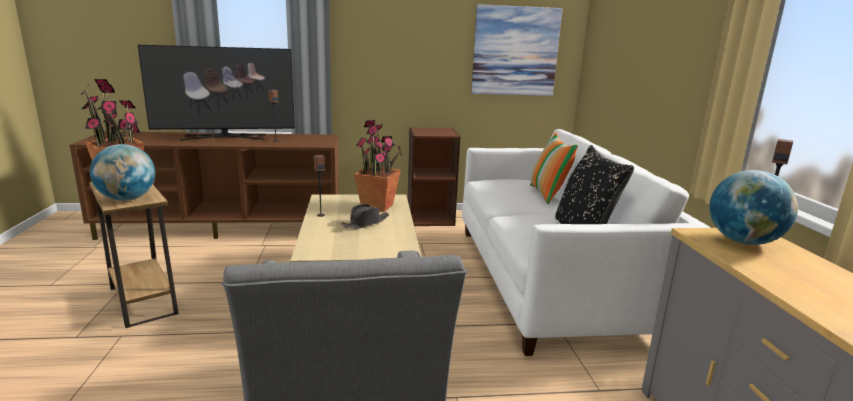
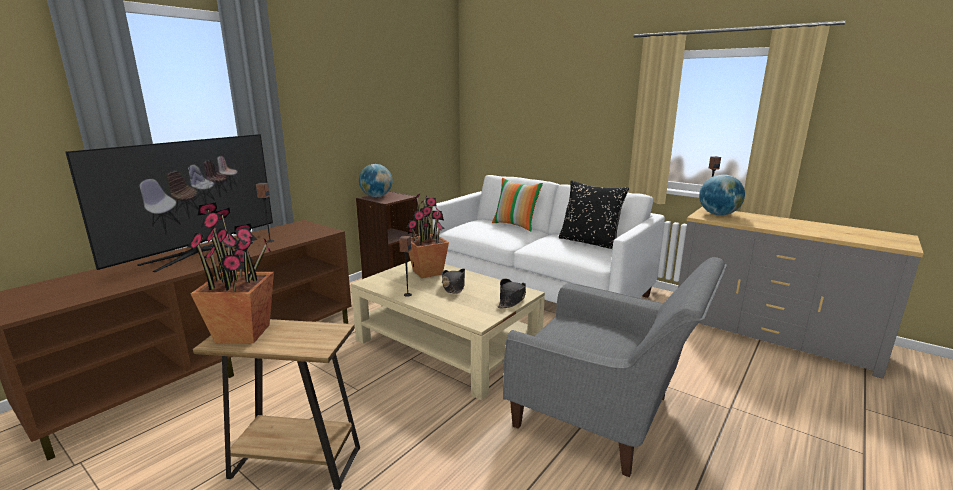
camera: 45 degrees left, 0 degrees up
(127, 199) = (311, 340): globe -> globe (376, 196)
(378, 251) = (512, 299): none -> black hat
(515, 51) = (421, 115): picture -> none

